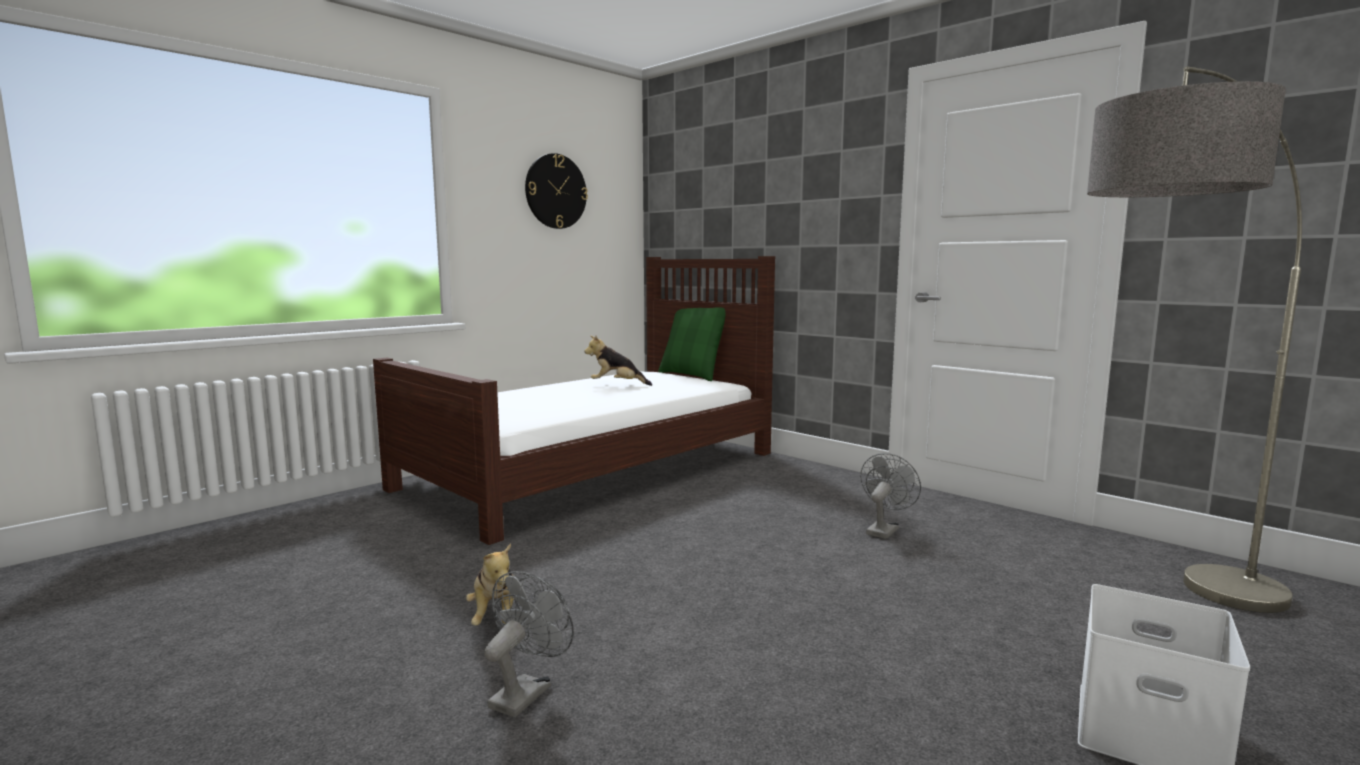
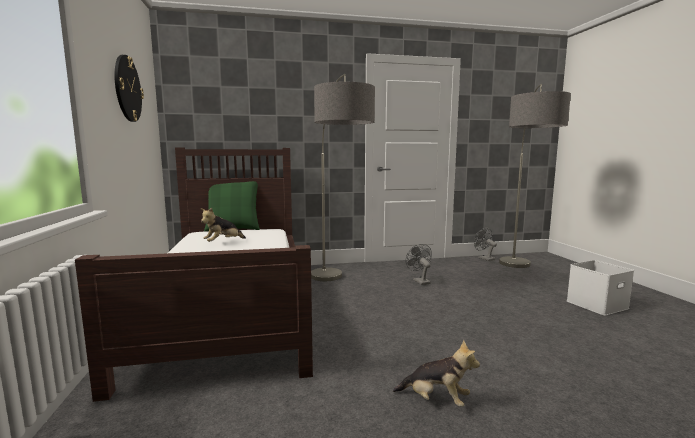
camera: 55 degrees left, 0 degrees up
(526, 692) = (539, 412): grey fan -> grey fan (484, 258)
(740, 493) = (338, 289): none -> floor lamp

